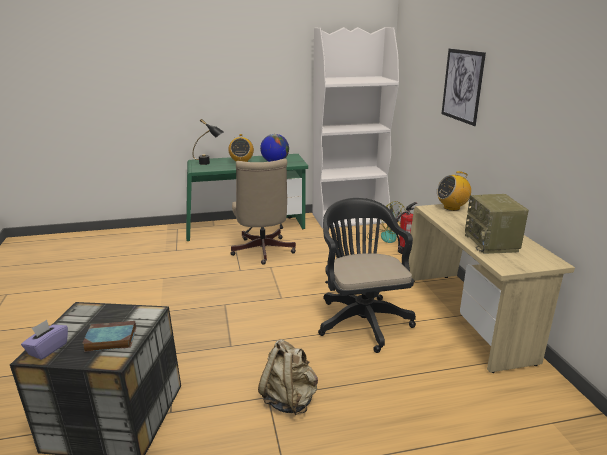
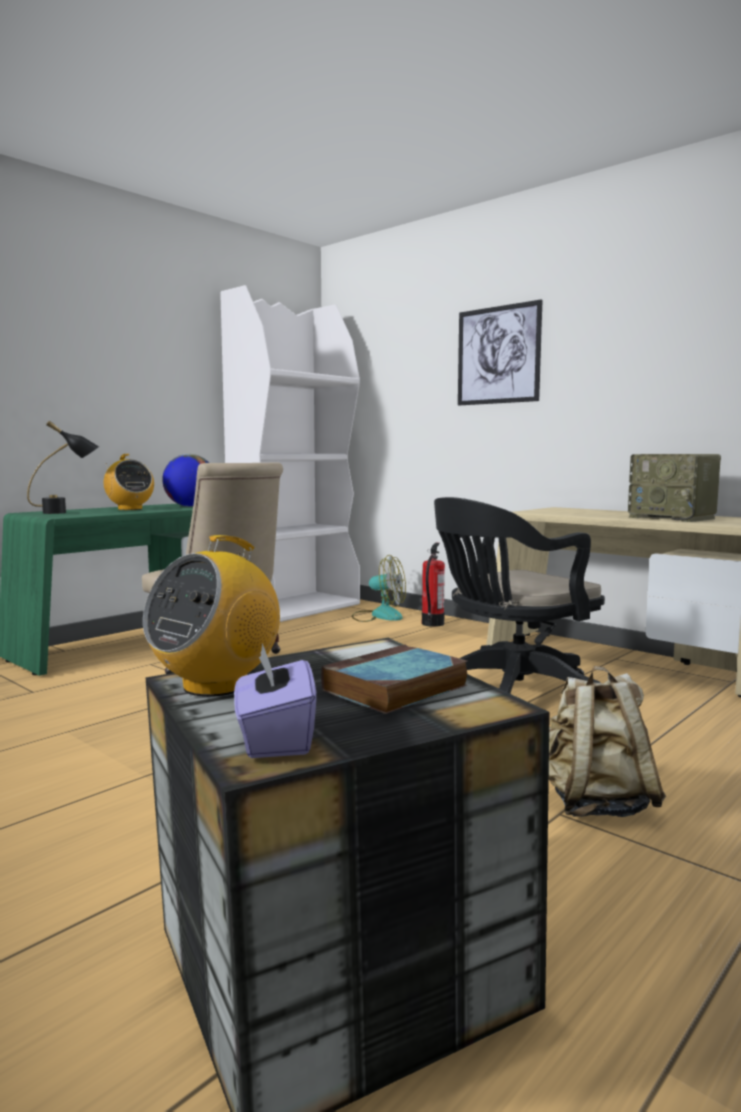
camera: 35 degrees left, 15 degrees down
(361, 319) = (510, 693): black office chair -> black office chair turned 75 degrees counterclockwise
(452, 208) = (549, 510): radio -> radio (216, 685)

